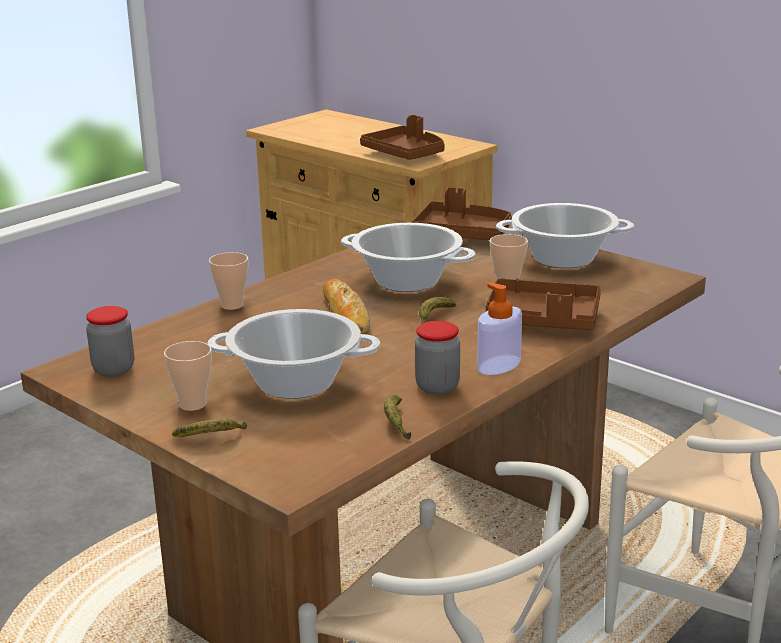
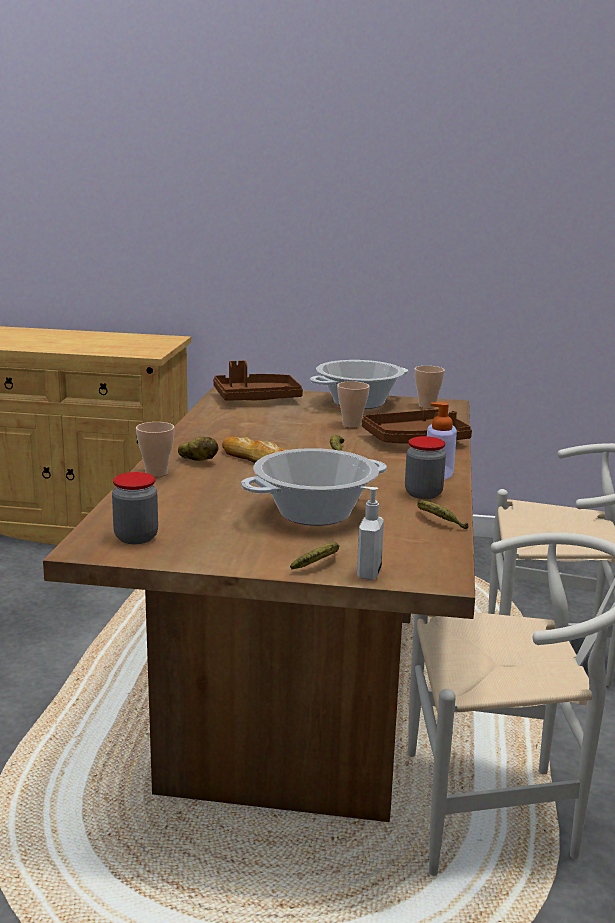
camera: 35 degrees left, 5 degrees down
(192, 404) = (259, 546): cup -> cup (427, 406)
(235, 460) = (367, 573): none -> soap dispenser
(288, 300) = (198, 461): none -> potato
(405, 154) = (127, 349): brown tray -> none
(407, 281) = (272, 434): cooking pot -> none

